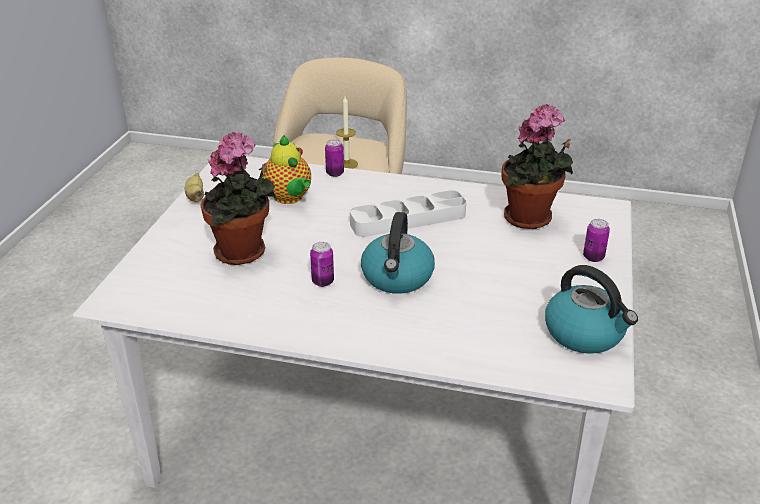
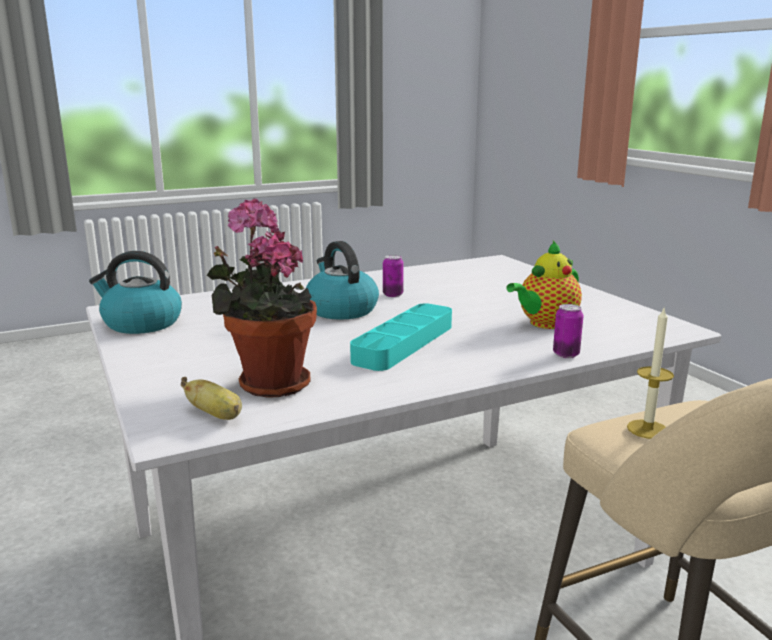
camera: 140 degrees right, 15 degrees down
(196, 197) = (613, 302): banana -> banana (216, 416)
(244, 253) = (481, 290): potted plant -> none
(289, 198) = (544, 324): teapot -> teapot turned 60 degrees counterclockwise
(408, 219) = (404, 343): white tray -> turquoise tray
(593, 257) = (160, 372): can -> none

